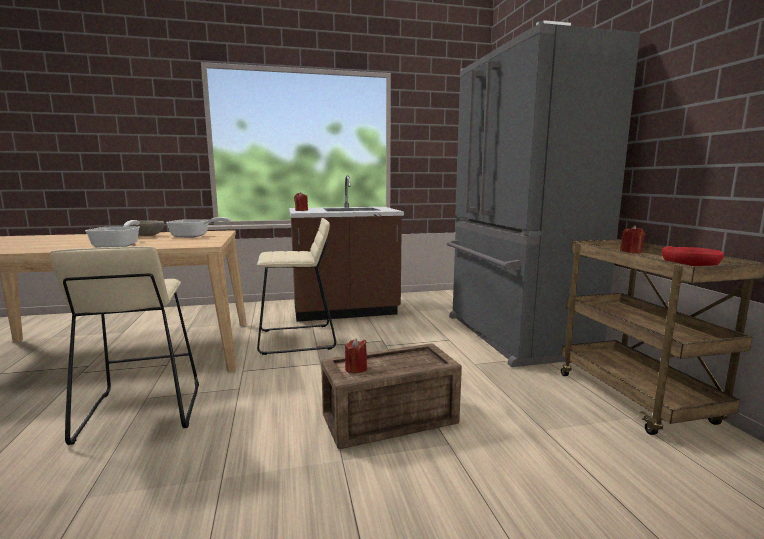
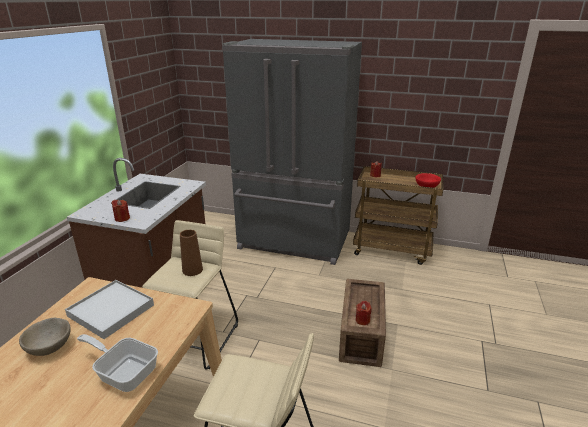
camera: 60 degrees left, 15 degrees up
(194, 236) = (111, 310): frying pan -> white tray
(293, 255) = (192, 270): none -> brown vase

